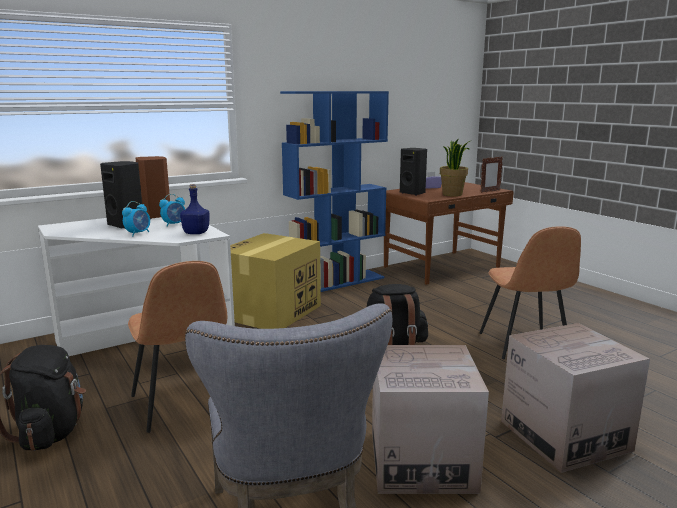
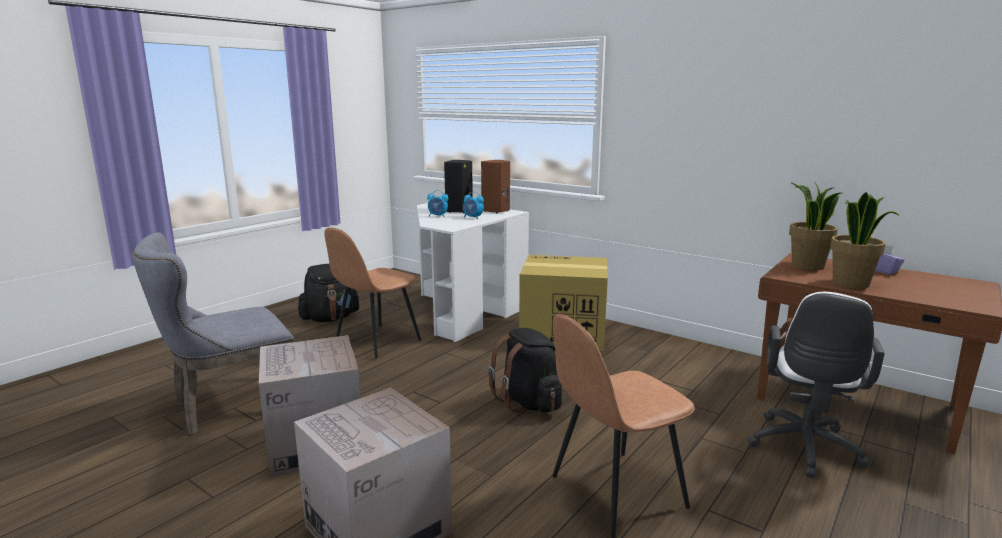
camera: 70 degrees right, 0 degrees up
(196, 233) = (452, 225): blue bottle -> none
(336, 282) = (681, 346): blue bookcase -> none
(413, 193) = (807, 266): black speaker -> potted plant
(488, 290) = (804, 450): none -> white office chair
(490, 191) = (940, 302): picture frame -> none

